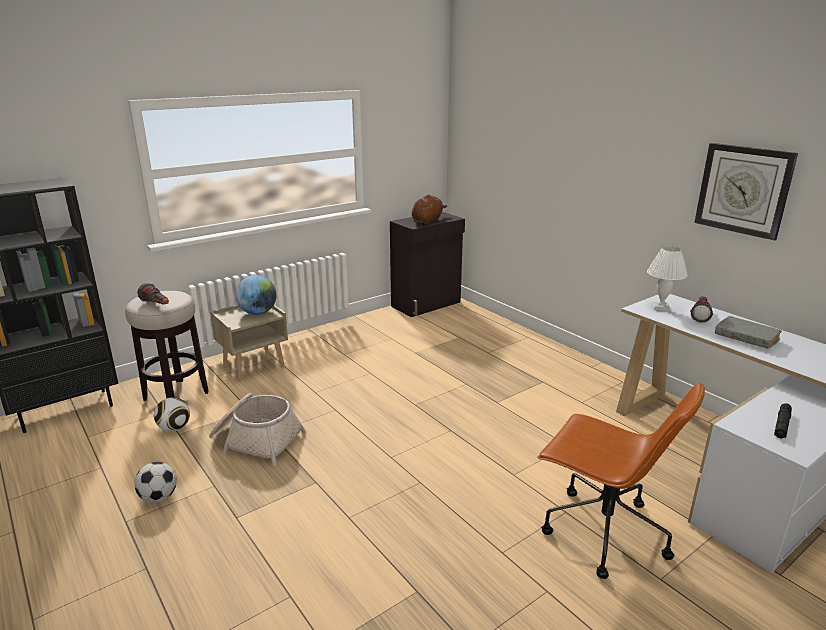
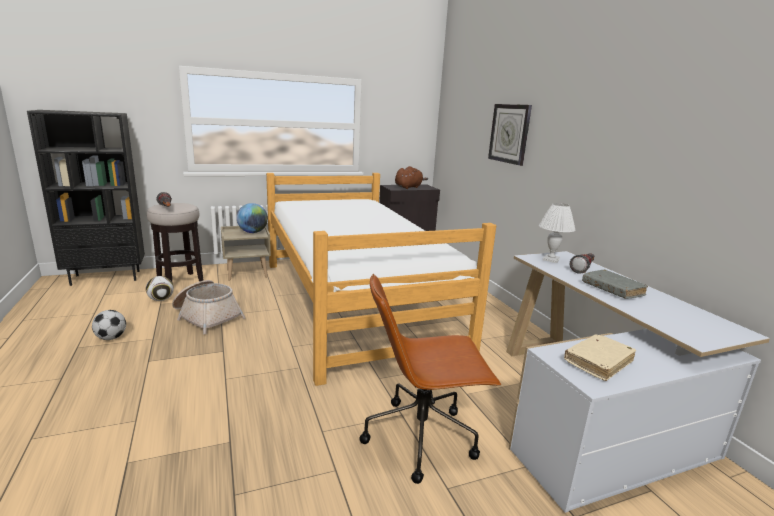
camera: 15 degrees right, 5 degrees down
(416, 382) = (354, 302): none -> bed
(602, 531) = (422, 437): brown office chair -> brown office chair turned 120 degrees clockwise
(743, 190) = (633, 154): wall clock -> wall clock (509, 133)
(781, 425) = (598, 362): black flashlight -> beige book

